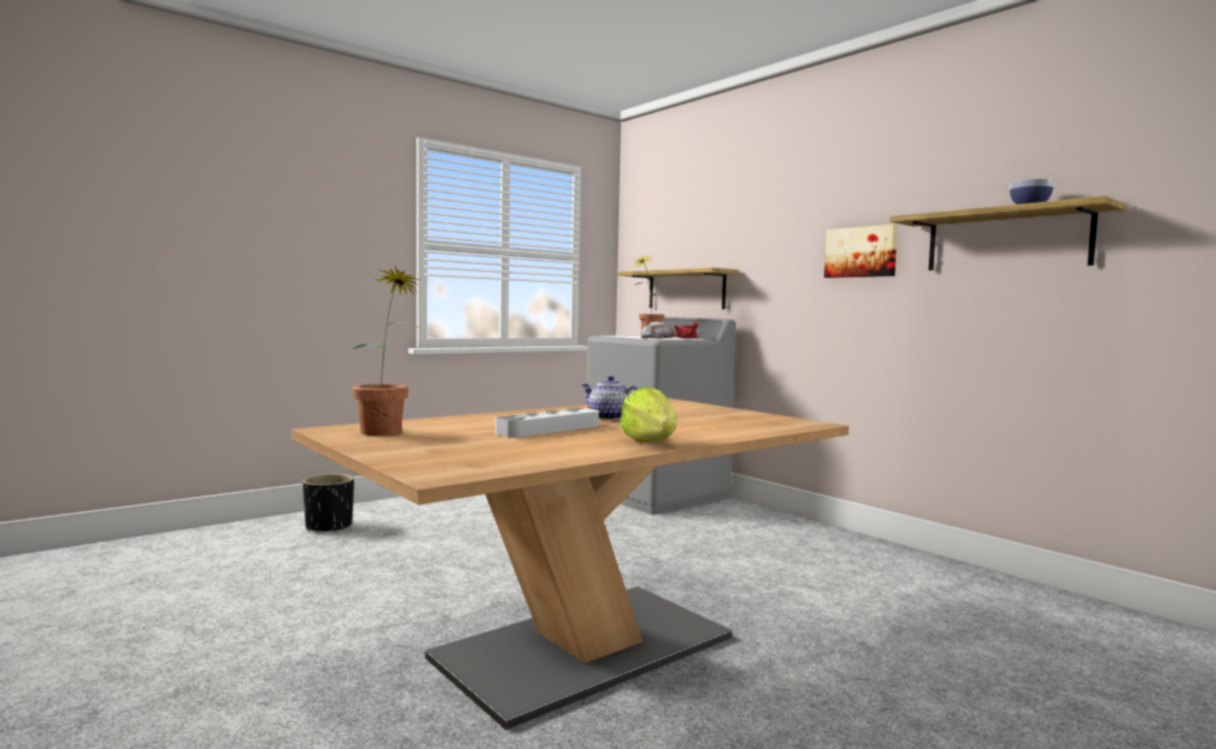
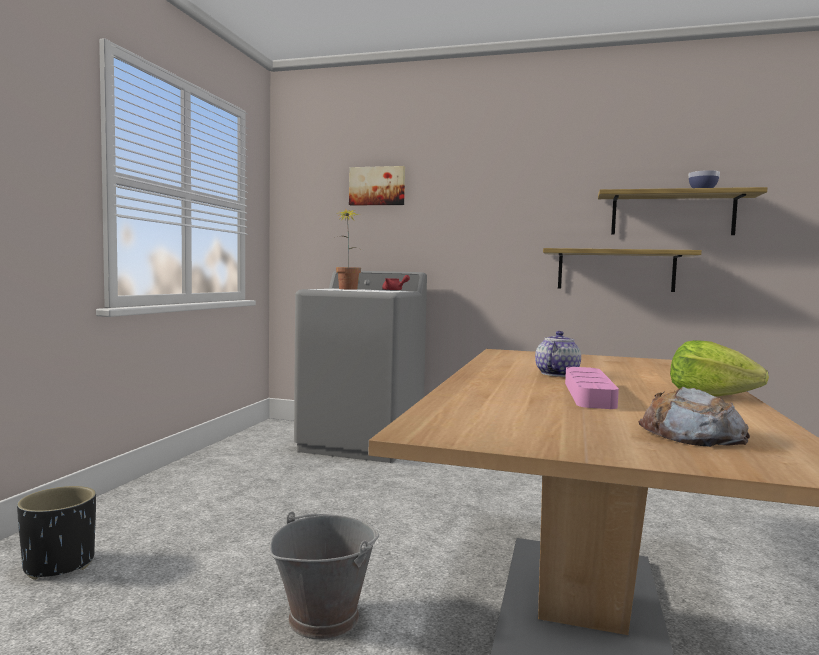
camera: 35 degrees left, 0 degrees up
(387, 430) = (478, 420): potted plant -> none
(415, 591) = (323, 617): none -> grey bucket
(549, 429) = (588, 394): grey tray -> pink tray
(608, 417) = (556, 374): teapot -> teapot turned 120 degrees clockwise
(656, 338) = (378, 291): bread -> bread (691, 434)
(686, 290) = (362, 244): shelf -> shelf (615, 270)
(861, 252) = (550, 217): picture -> picture (377, 186)

